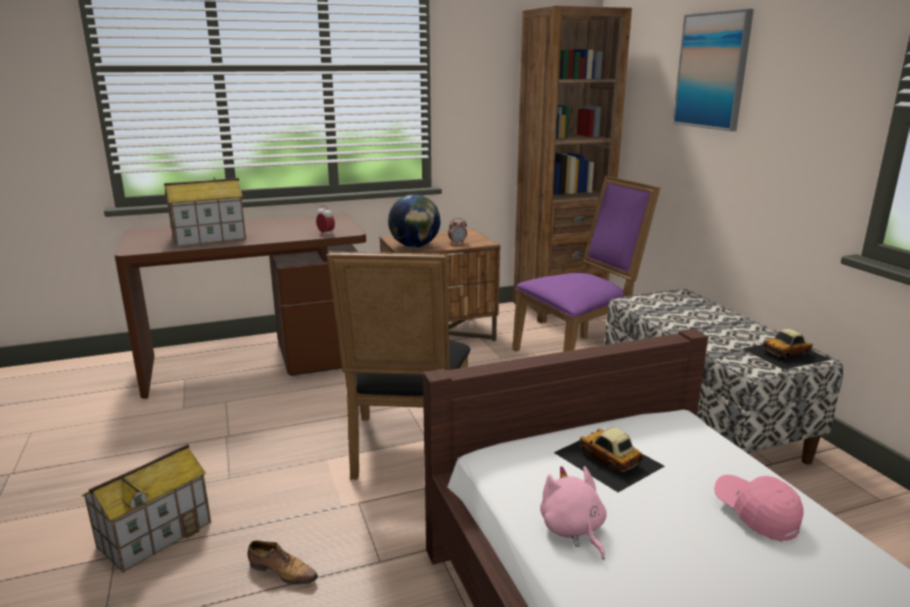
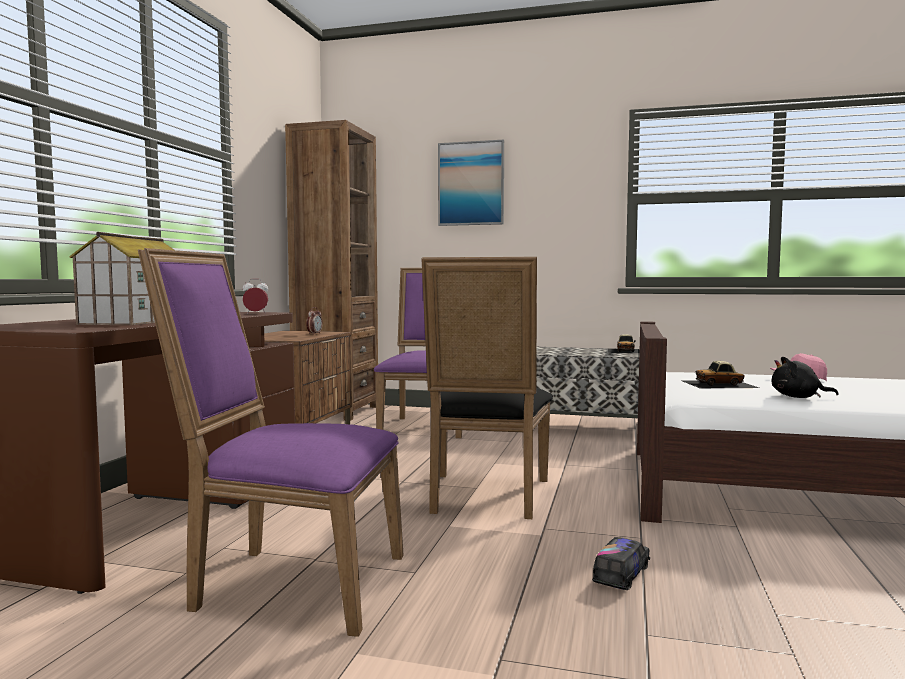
camera: 55 degrees left, 15 degrees down
(155, 534) = (481, 627): toy house -> none
(186, 443) = (289, 583): none -> purple chair
(282, 571) = (621, 575): shoe -> toy truck
(405, 452) = (485, 498): black chair -> black chair turned 60 degrees clockwise
(414, 246) = (289, 338): globe -> none
(573, 530) = (798, 397): pink plush toy -> black plush toy

